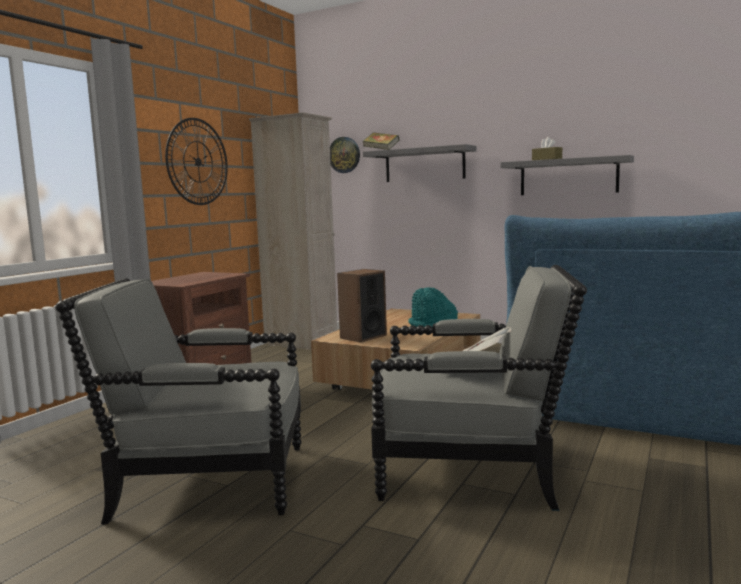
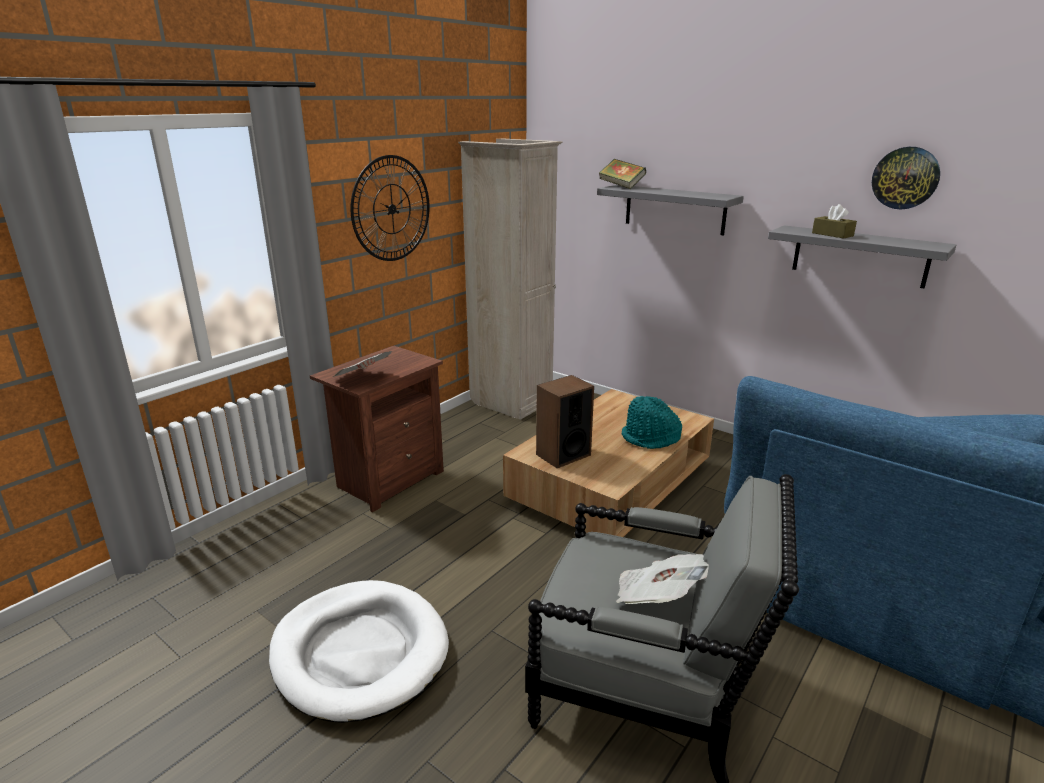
camera: 10 degrees right, 15 degrees up
(184, 282) = (364, 379): none -> newspaper
(205, 480) = (360, 652): grey armchair -> white dog bed
(344, 155) = (577, 181): wall clock -> wall clock (905, 178)

